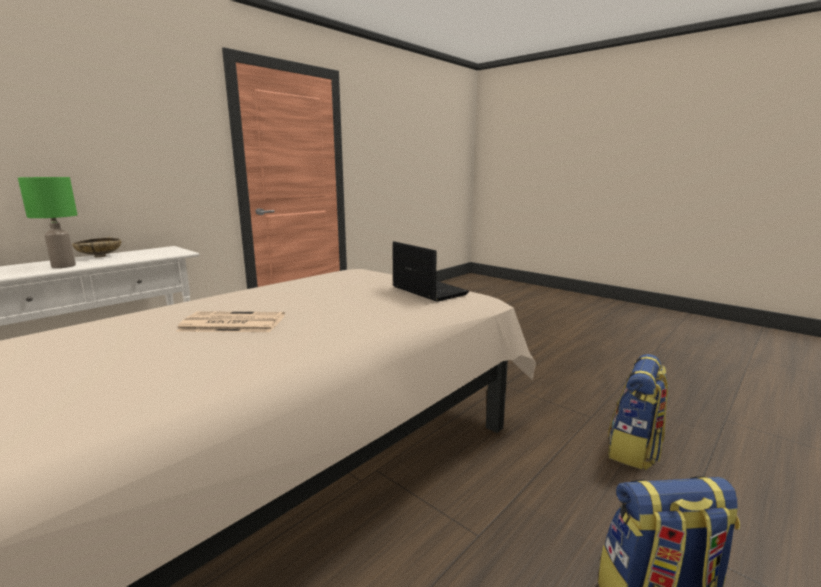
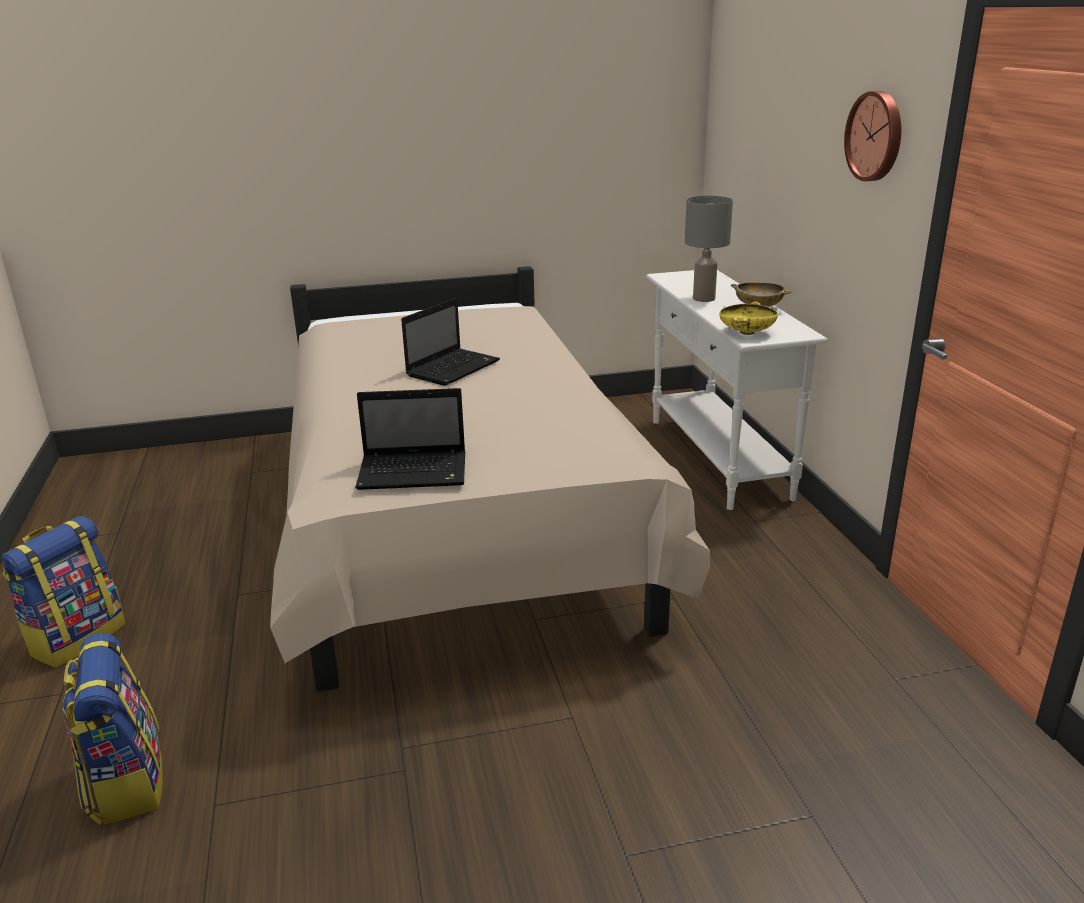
camera: 125 degrees right, 10 degrees up
(64, 266) = (703, 299): green table lamp -> grey table lamp
(168, 253) = (746, 332): none -> yellow bowl
(171, 121) = (876, 136): none -> wall clock
(231, 323) = (454, 368): newspaper -> laptop

